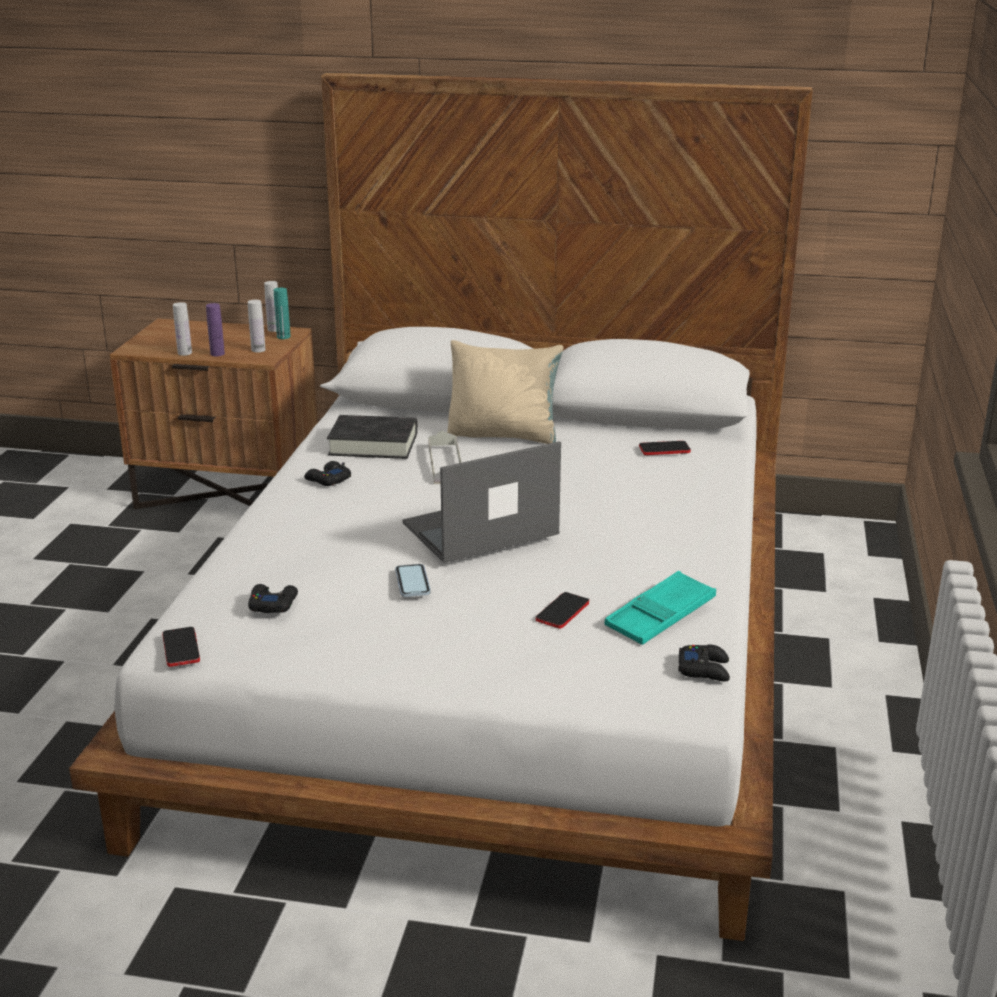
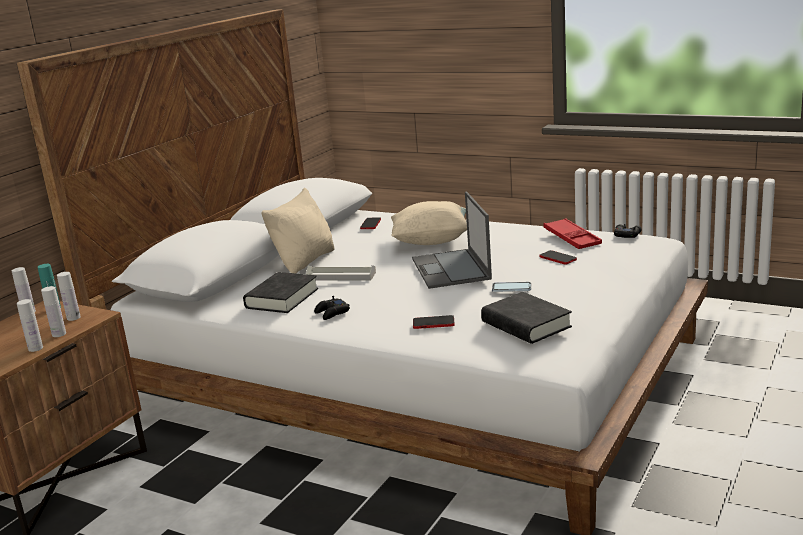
camera: 70 degrees left, 5 degrees down
(181, 648) = (567, 357): phone -> phone (433, 323)
(217, 354) = (59, 334): purple bottle -> white bottle
(272, 604) = (526, 325): black game controller -> black book
(606, 503) = (431, 241): none -> beige pillow
(660, 616) = (572, 238): turquoise tray -> red tray

